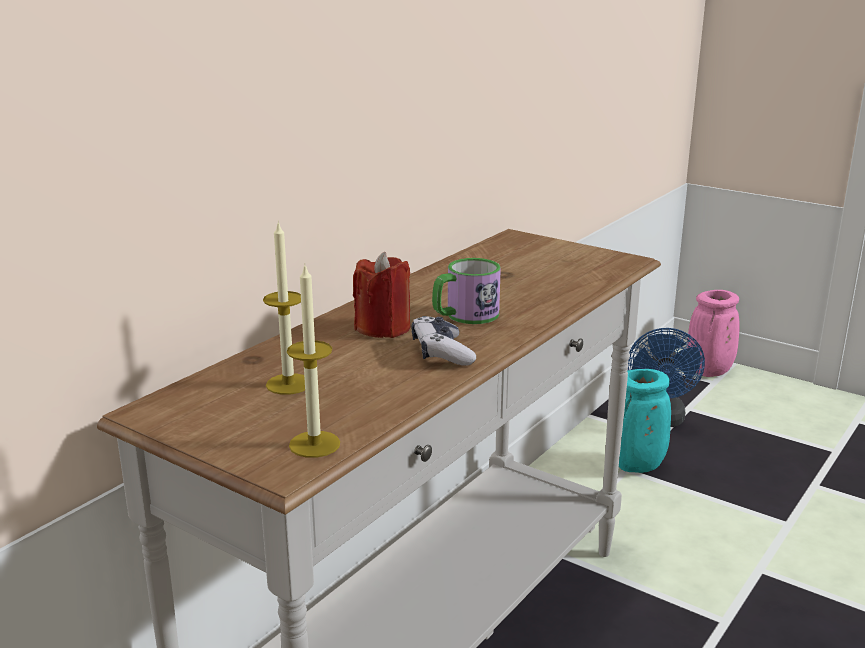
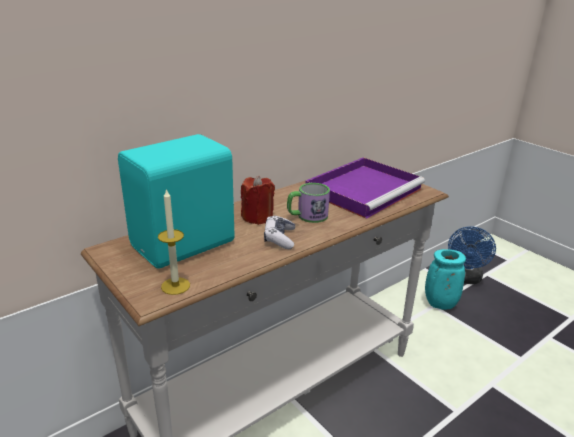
camera: 15 degrees right, 5 degrees up
(288, 384) = (186, 245): candle -> turquoise speaker
(531, 269) = (364, 190): none -> purple tray
(709, 372) = (508, 253): pink vase -> none

